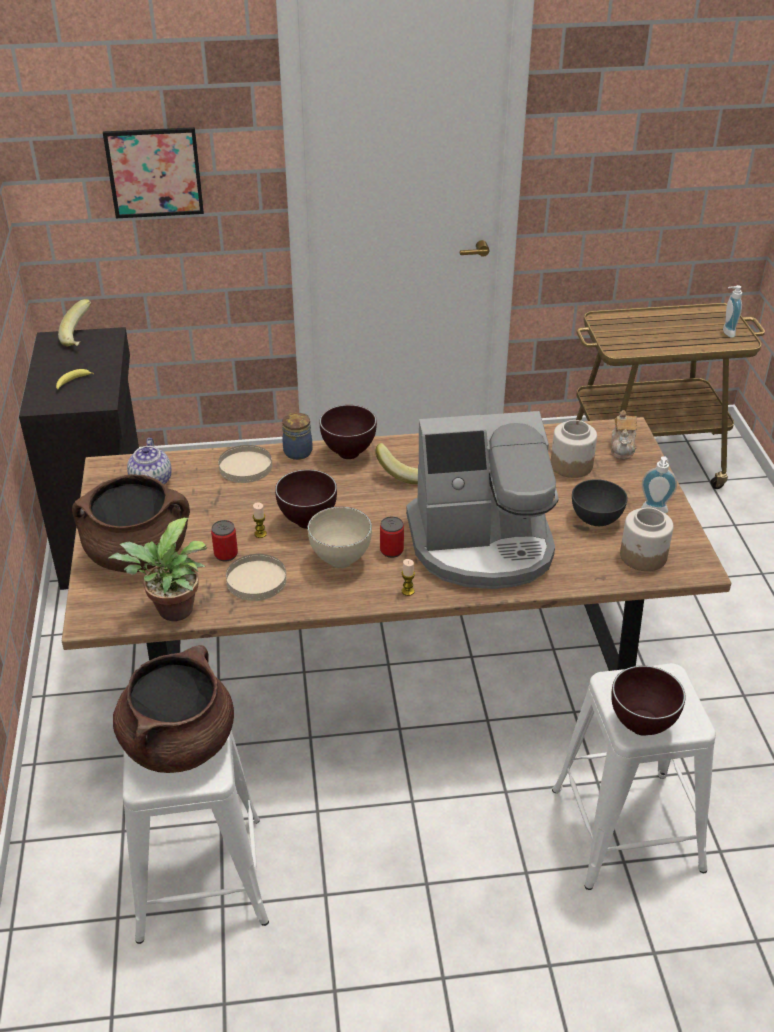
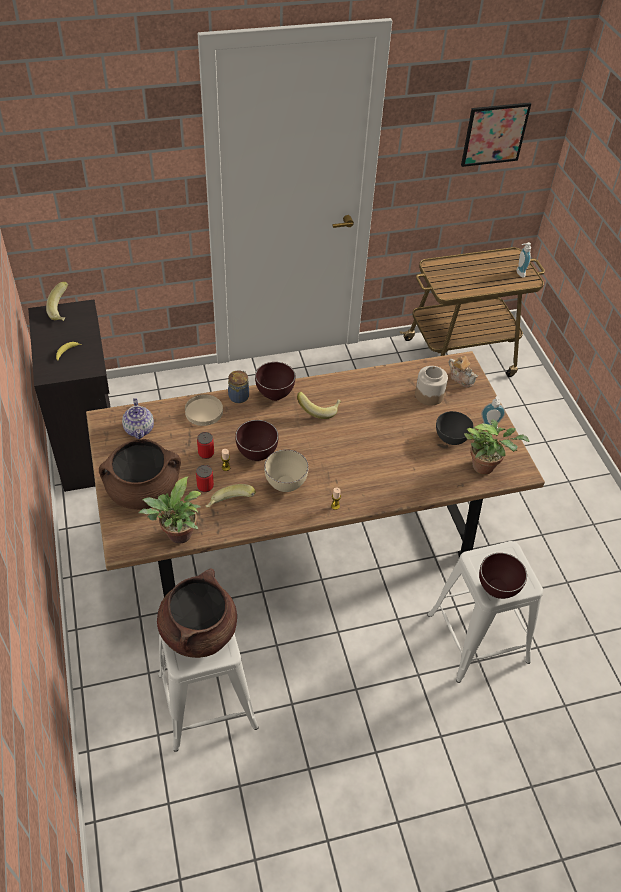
camera: 10 degrees left, 10 degrees up
(154, 172) = (108, 184): picture -> picture (494, 134)
(256, 580) = (230, 505): beige plate -> banana
(391, 551) = (318, 474): can -> can (206, 453)
(482, 545) = (379, 465): coffee machine -> none
(622, 448) = (461, 378): teapot -> teapot turned 45 degrees counterclockwise
(643, 556) = (486, 466): jar -> potted plant

